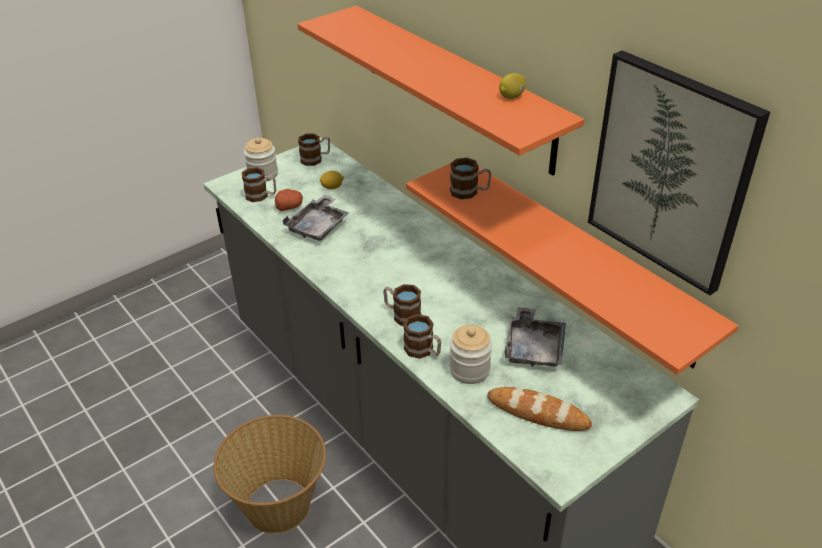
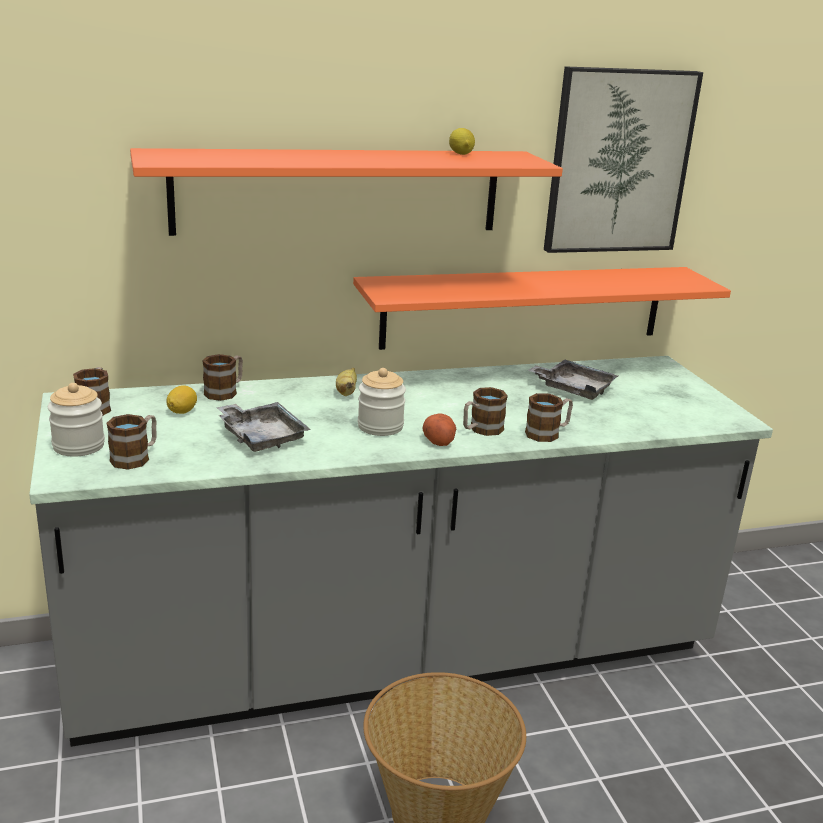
camera: 70 degrees left, 15 degrees down
(289, 207) = (191, 444): potato -> potato (438, 440)
(417, 236) = (346, 392): none -> banana
(469, 192) = (425, 287): mug -> mug (225, 391)
(469, 370) = (589, 420): jar -> jar (380, 426)
(538, 413) = (661, 409): bread -> none

